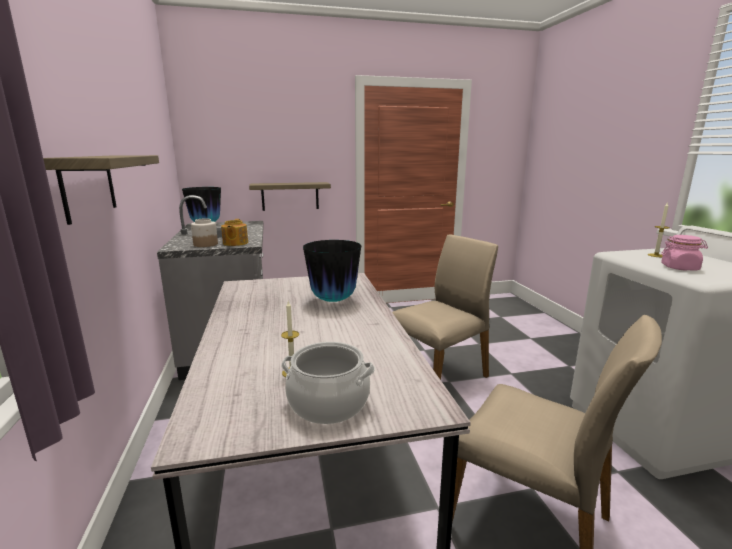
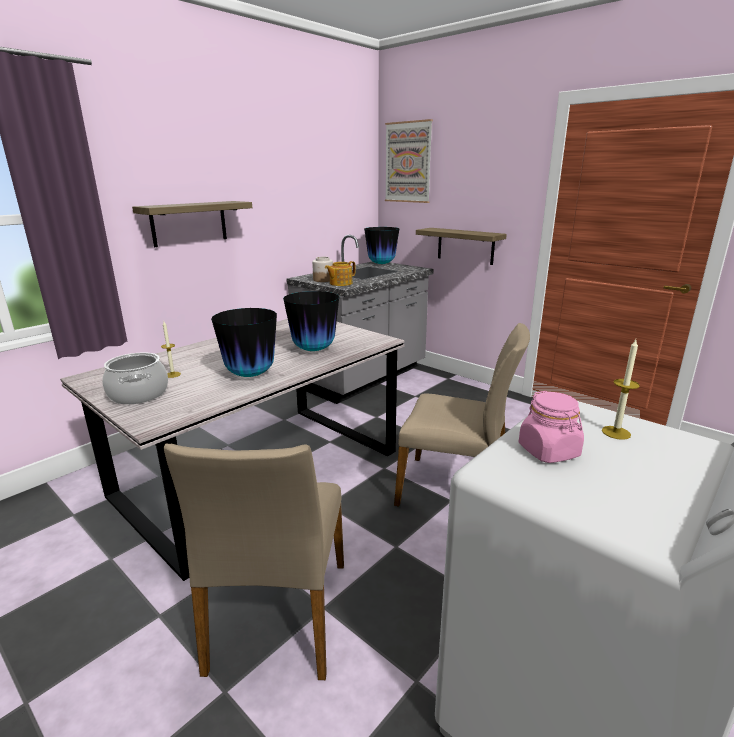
camera: 55 degrees right, 5 degrees up
(214, 122) = (408, 162): none -> picture
(357, 335) = (250, 375): none -> vase

